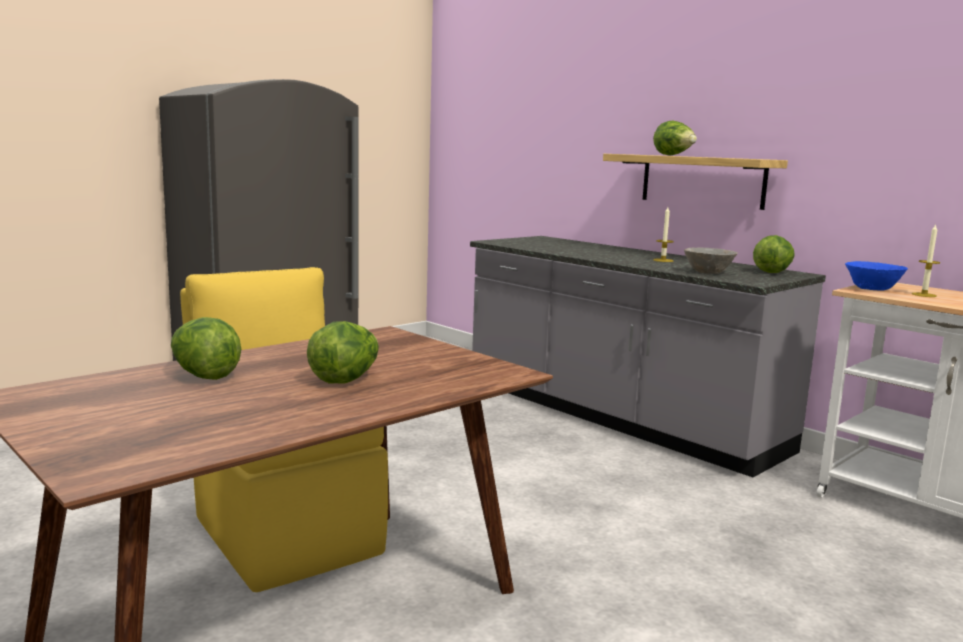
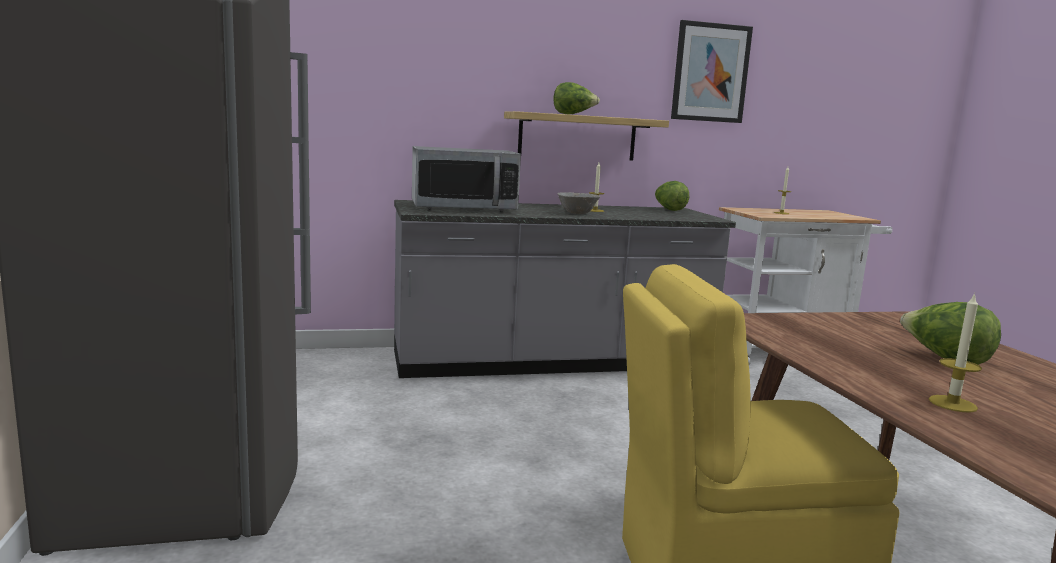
camera: 60 degrees left, 0 degrees up
(204, 375) = (952, 404): lettuce -> candle
(547, 244) = (463, 208): none -> microwave
(709, 272) = (665, 216): grey bowl -> grey bowl (577, 213)
(872, 289) = (760, 213): blue bowl -> none
(876, 93) = (710, 73): none -> picture

